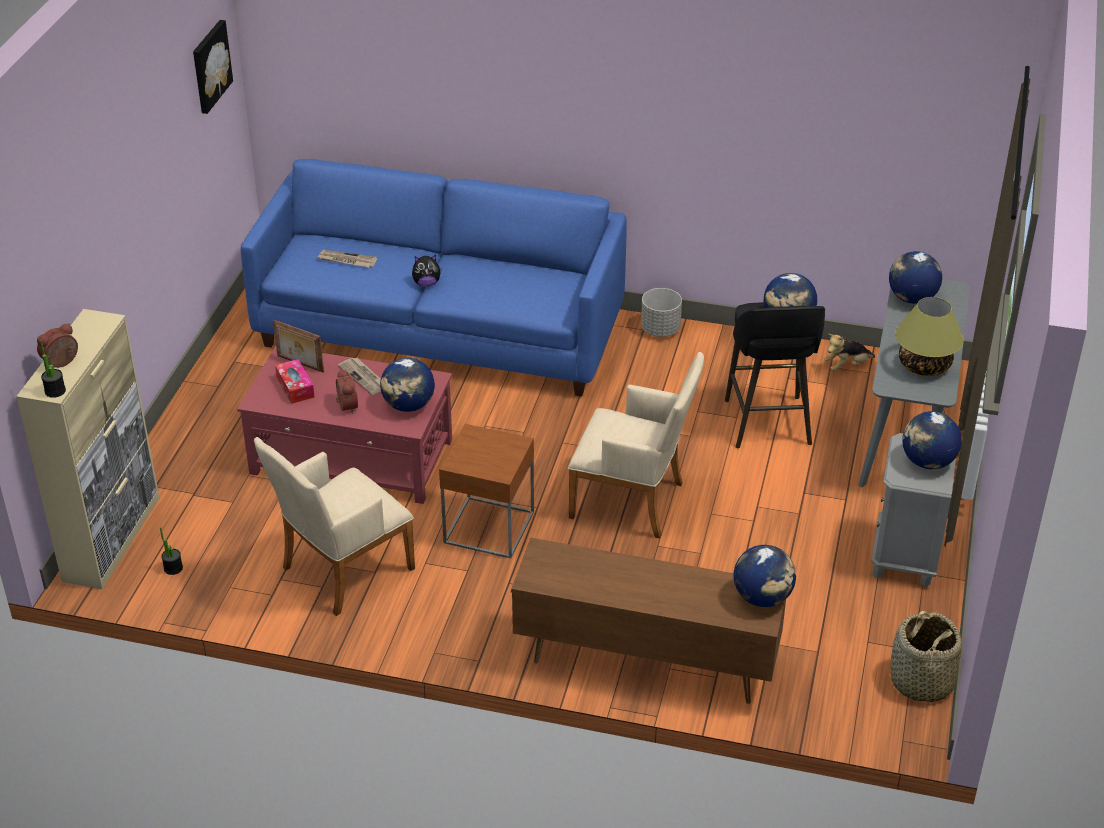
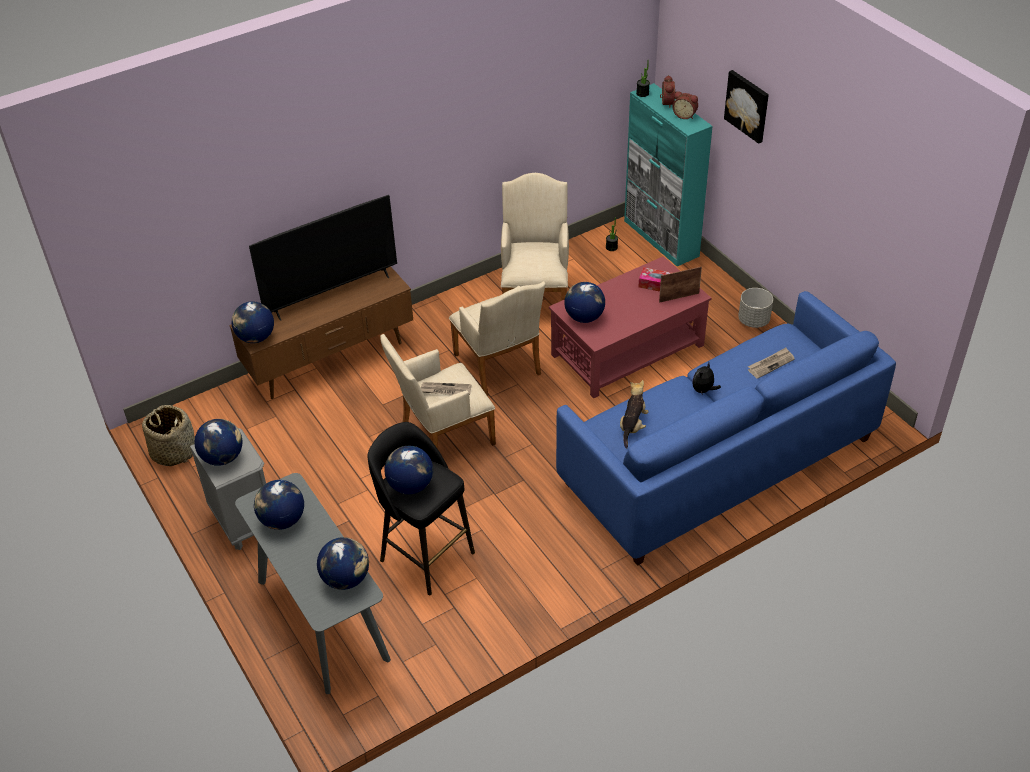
camera: 135 degrees right, 5 degrees up
(112, 538) = (661, 238): beige cabinet -> turquoise cabinet
(210, 66) = (910, 210): picture -> picture (748, 105)
(345, 406) = (614, 294): alarm clock -> alarm clock (685, 115)
(364, 377) = (634, 315): newspaper -> newspaper (445, 390)
(489, 527) = (499, 368): brown side table -> beige armchair
(620, 592) = (331, 294): none -> television
(660, 329) = (589, 579): grey planter -> grey planter (753, 321)
(847, 366) = (424, 655): plush toy -> plush toy (632, 426)
(924, 365) = (282, 520): table lamp -> globe

